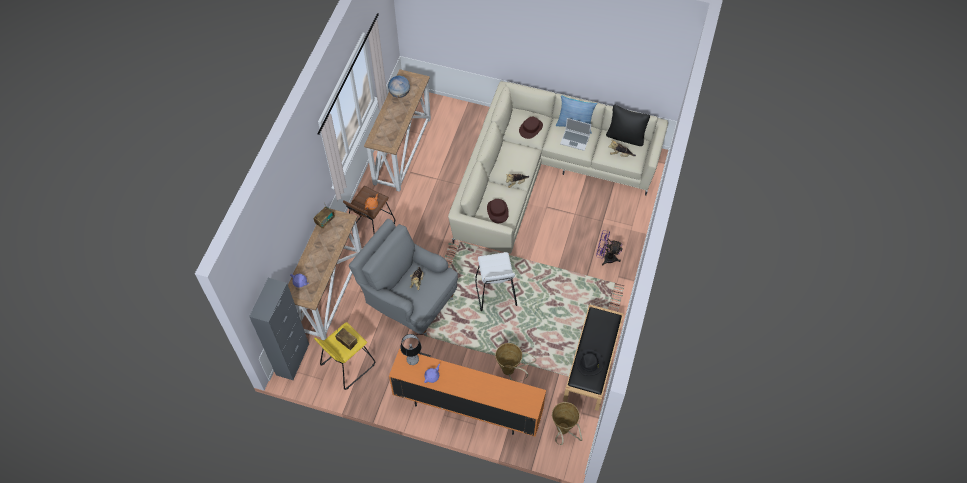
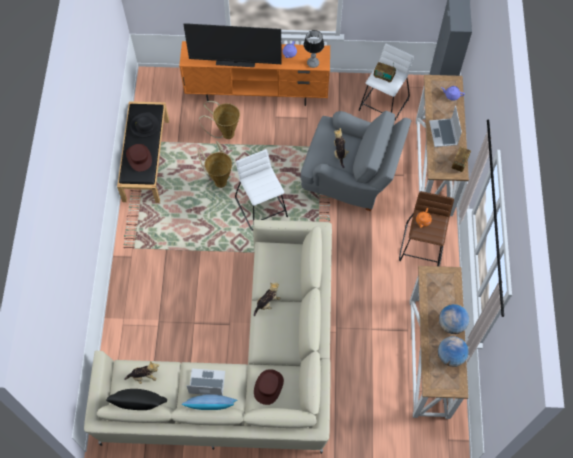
camera: 165 degrees right, 5 degrees up
(325, 249) = (444, 133): none -> laptop
(348, 364) = (383, 104): yellow stool -> white stool
(389, 111) = (451, 324): none -> globe
(489, 379) = (235, 63): none -> television
(497, 211) = (279, 258): brown hat -> brown hat (139, 158)
(563, 431) = (163, 94): basket -> basket (219, 180)
(606, 257) = (148, 276): purple fan -> none

